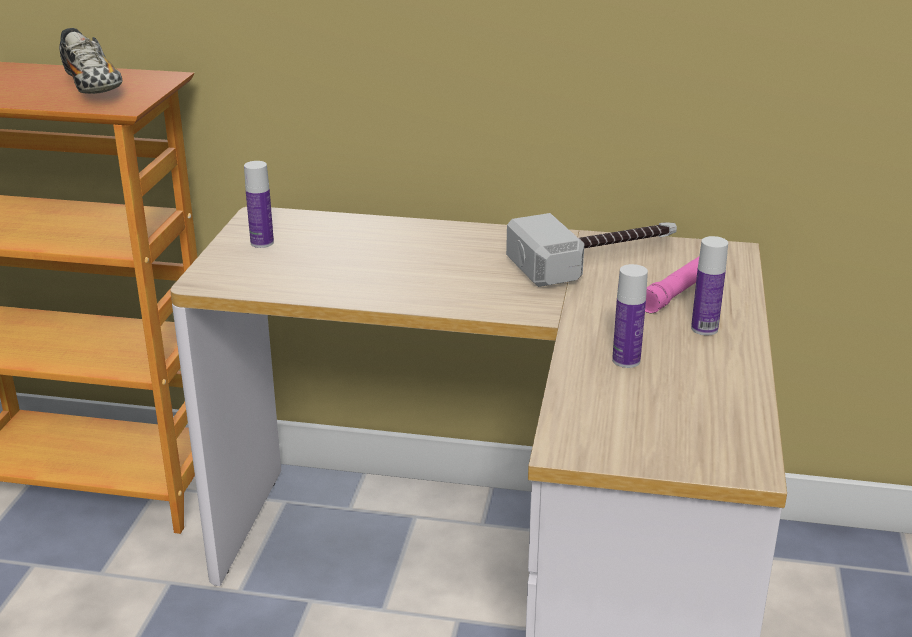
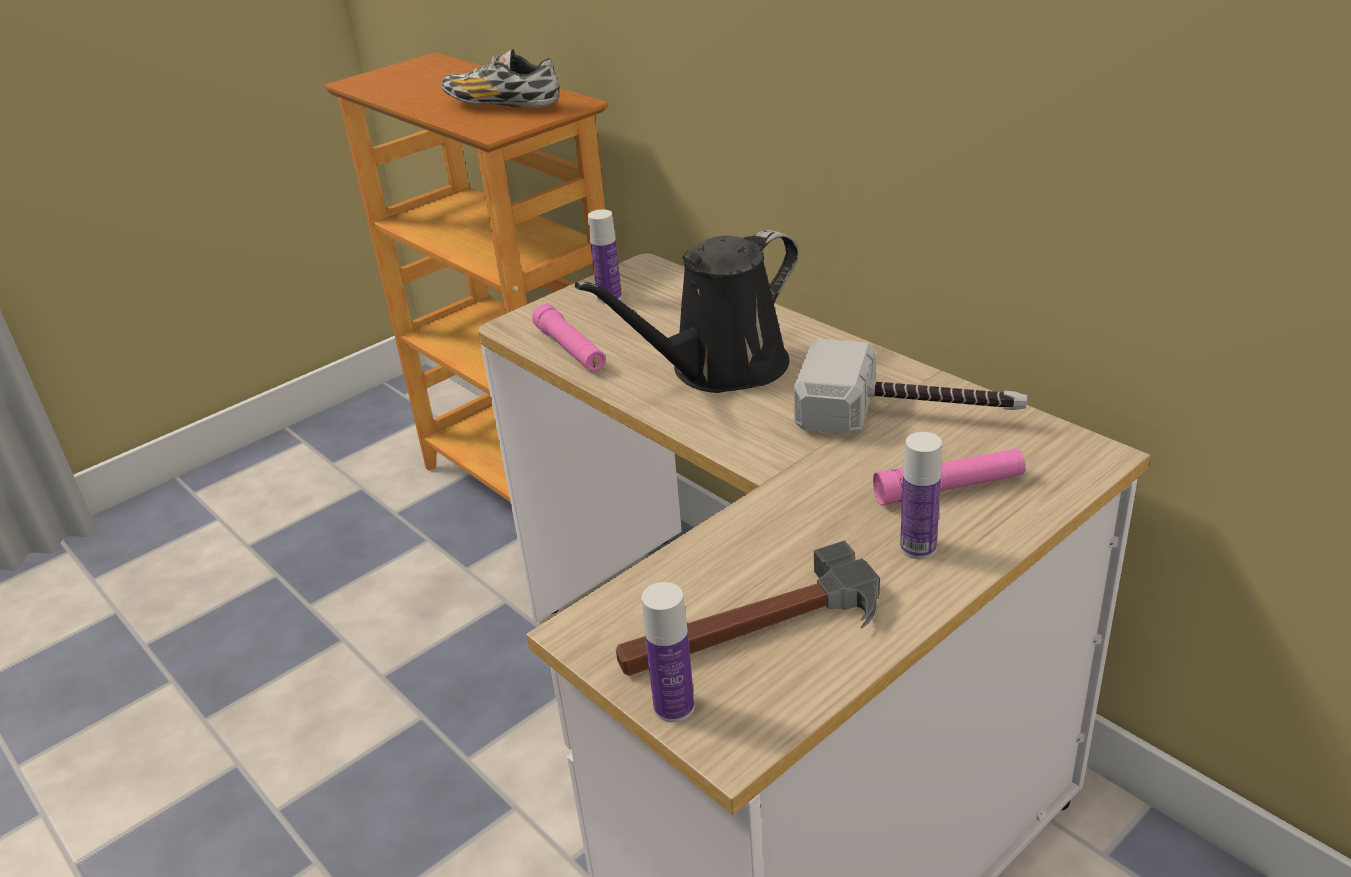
camera: 40 degrees right, 5 degrees up
(93, 88) = (501, 106): shoe -> shoe turned 105 degrees clockwise
(283, 285) = (570, 349): none -> pink flashlight
(426, 267) = (720, 369): none -> black watering can
(626, 360) = (775, 553): bottle -> bottle (674, 707)
(672, 405) = (751, 629): none -> hammer

